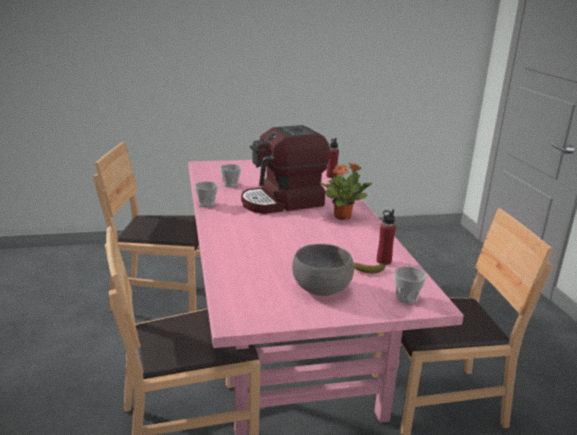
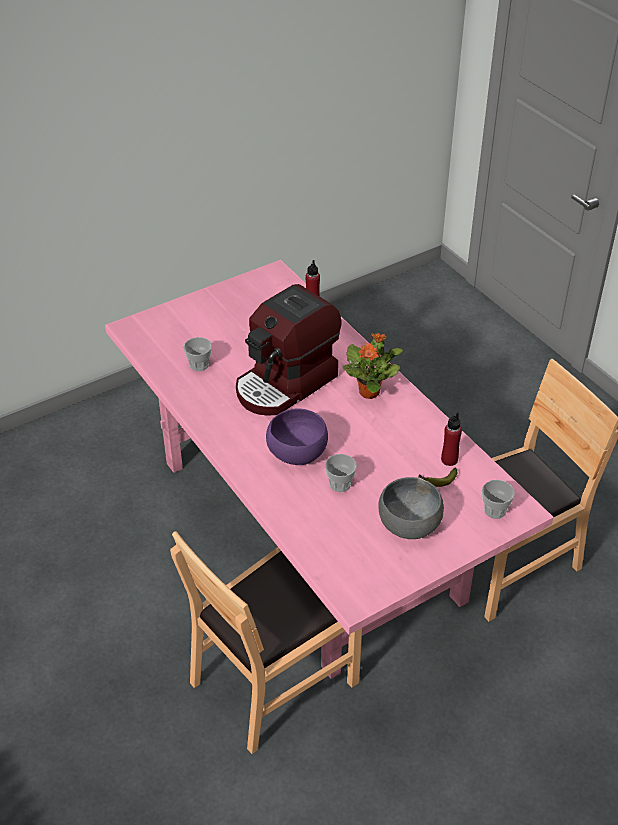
camera: 20 degrees left, 20 degrees up
(163, 296) = (125, 513): brown chair -> none
(206, 204) = (198, 417): cup -> cup (340, 484)
(261, 232) = (296, 453): none -> purple bowl

